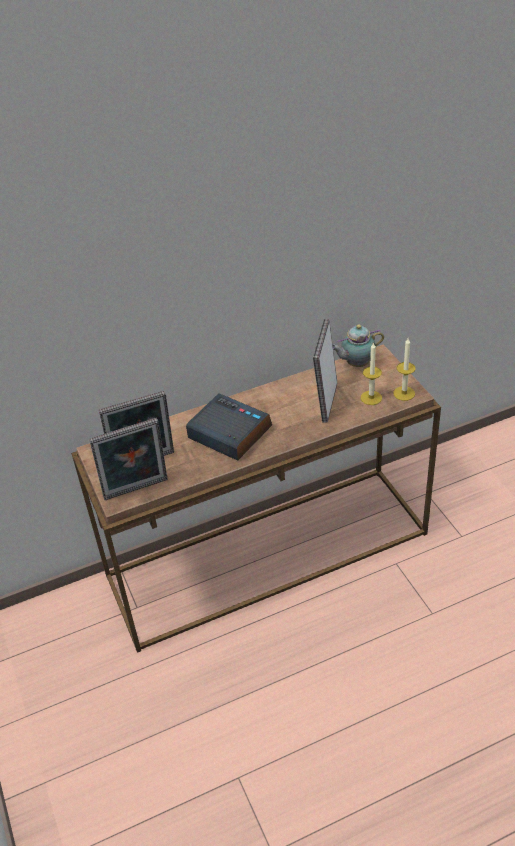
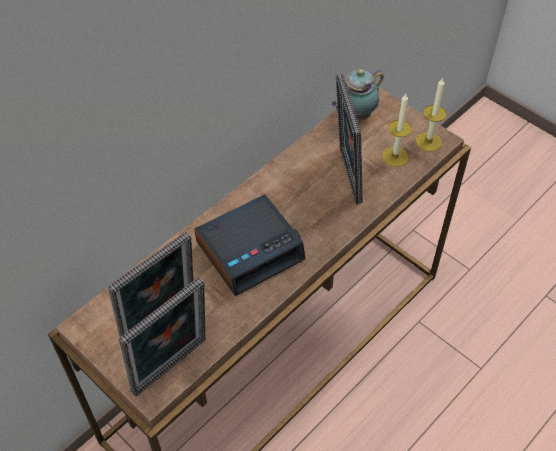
camera: 25 degrees left, 10 degrees up
(228, 433) = (250, 250): alarm clock -> alarm clock turned 135 degrees clockwise

